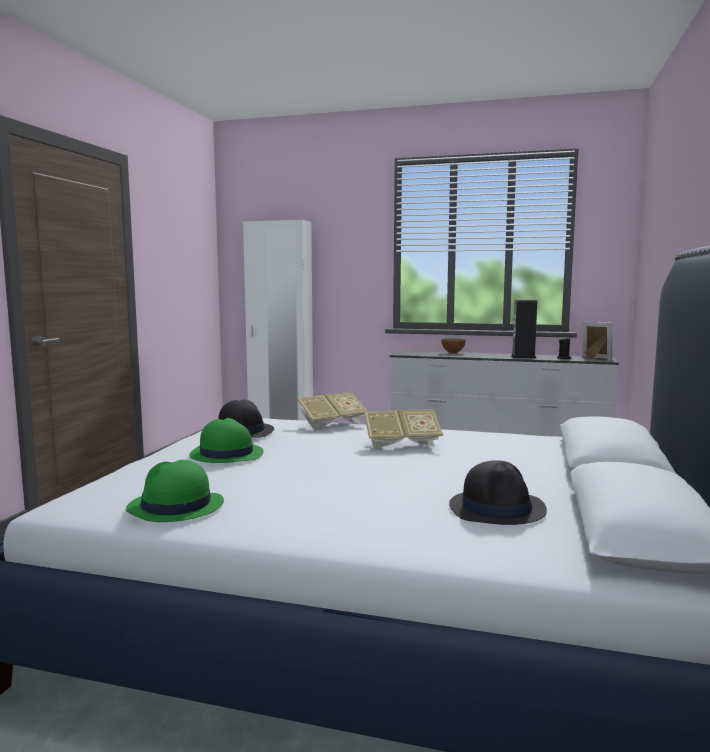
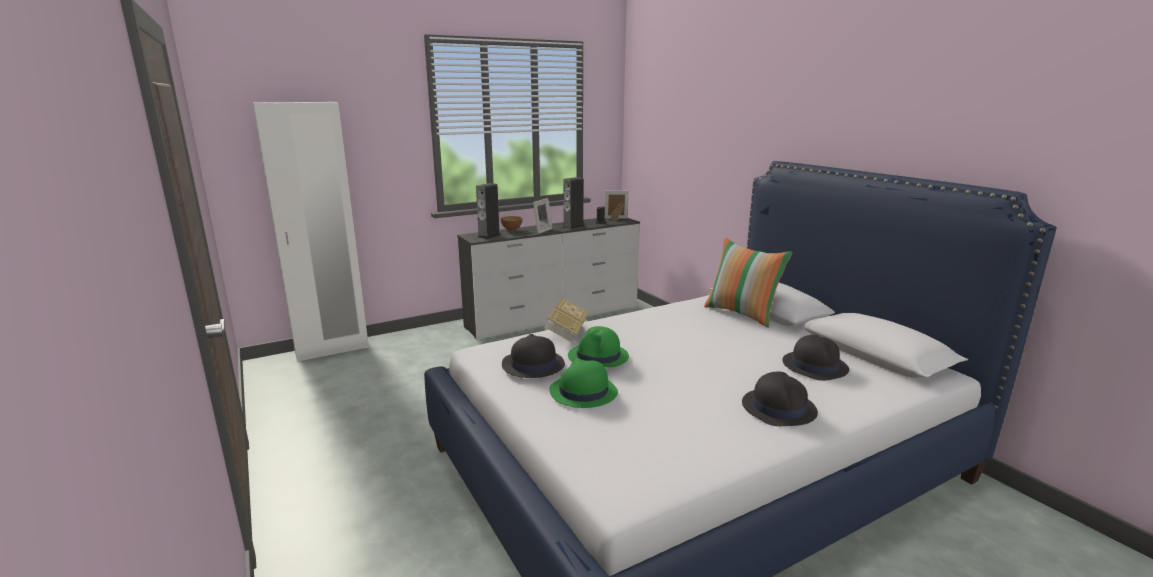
camera: 45 degrees left, 10 degrees up
(175, 507) = (690, 452): green hat -> green hat (598, 357)
(340, 516) = (778, 407): none -> black hat
(401, 444) = (658, 335): book -> none
(420, 353) = (489, 236): none -> speaker
(479, 356) = (541, 230): none -> picture frame
(553, 455) = (742, 314): none -> pillow

